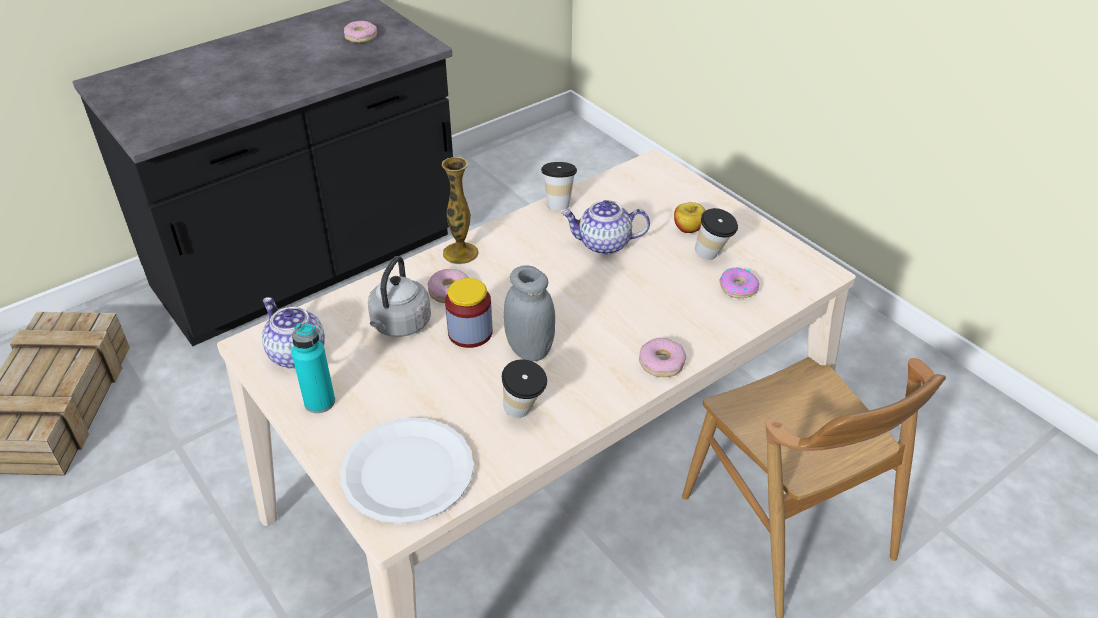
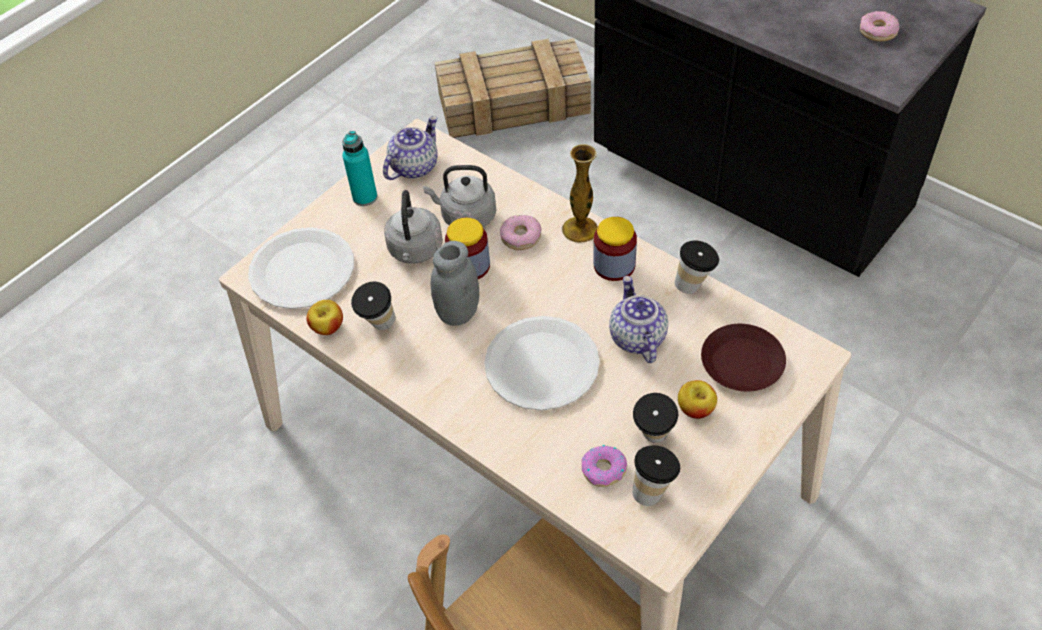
camera: 80 degrees right, 10 degrees up
(428, 370) = (415, 251): none -> grey kettle
(507, 456) = (328, 327): none -> apple
(515, 241) = (614, 265): none -> jar
(615, 304) = (542, 364): none -> white plate
(649, 197) = (741, 362): none -> brown plate
(661, 363) = (465, 416): donut -> none
(763, 265) = (653, 490): none -> cup

